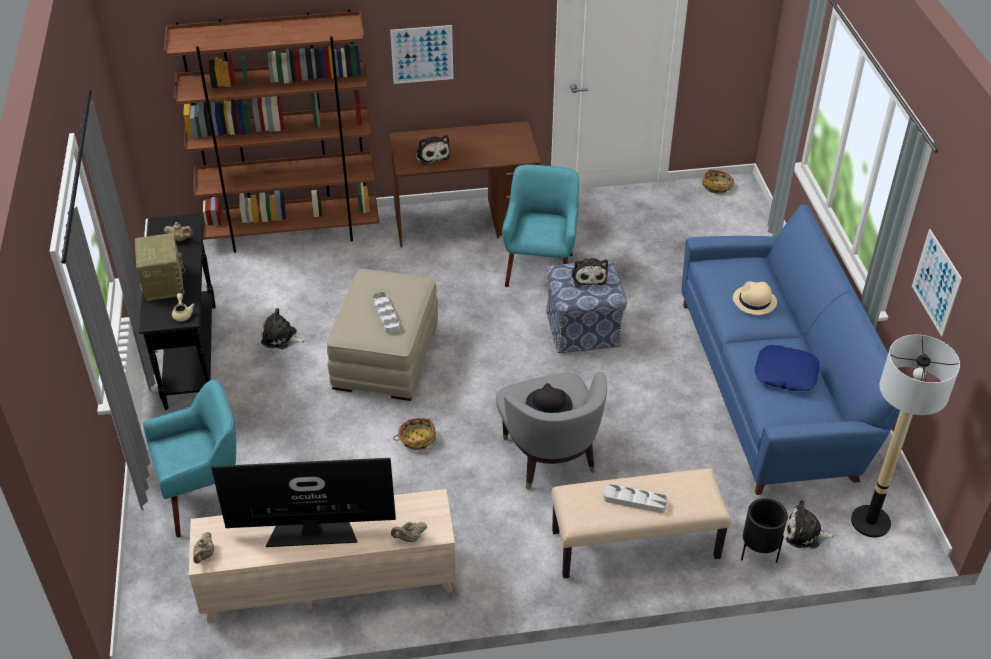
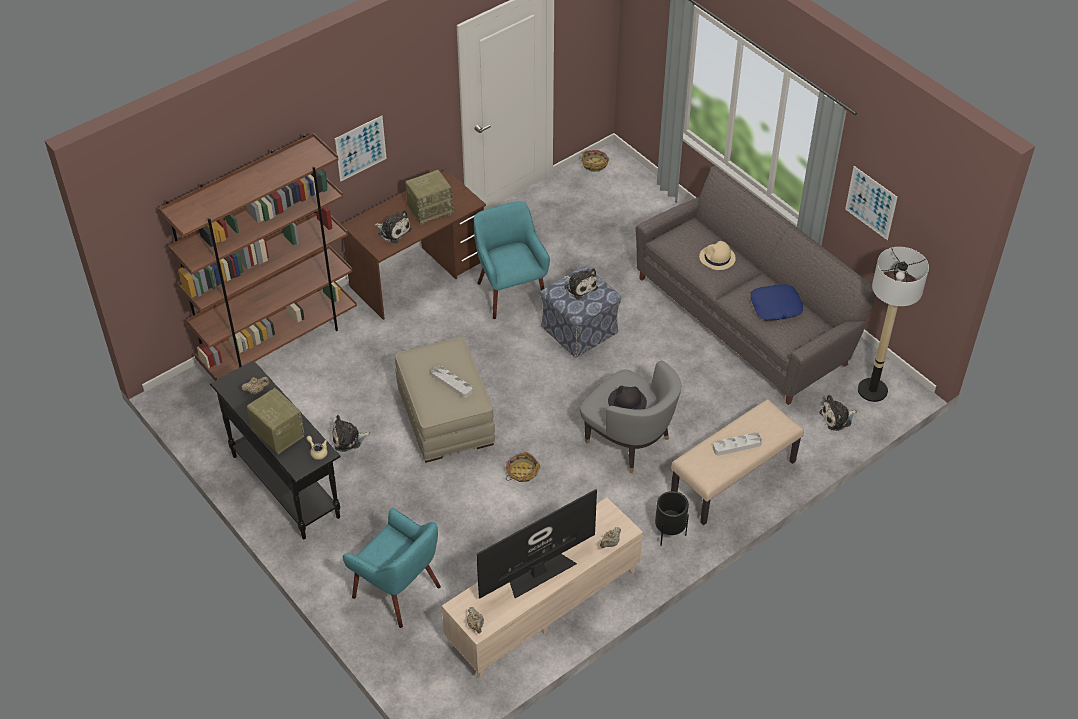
camera: 30 degrees left, 5 degrees up
(205, 497) = (398, 591): turquoise armchair -> turquoise armchair turned 90 degrees clockwise
(482, 149) = (430, 209): none -> radio
(758, 553) = (816, 446): black planter -> black planter (669, 534)
(772, 387) = (746, 318): blue sofa -> grey sofa

